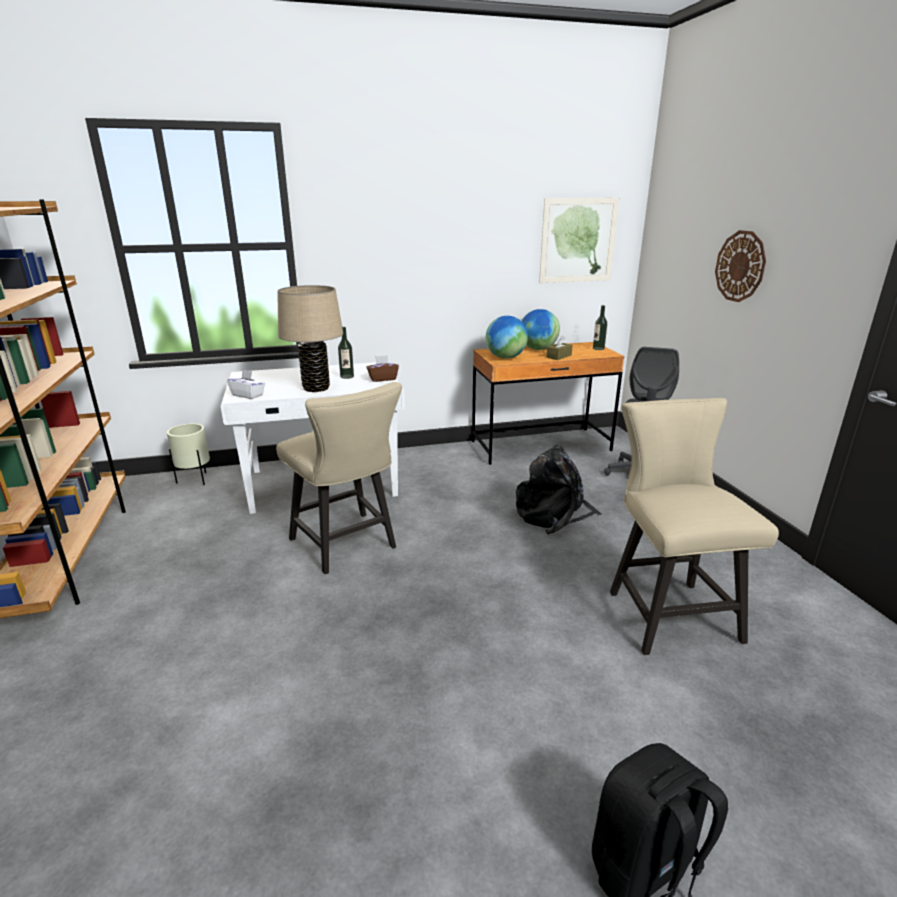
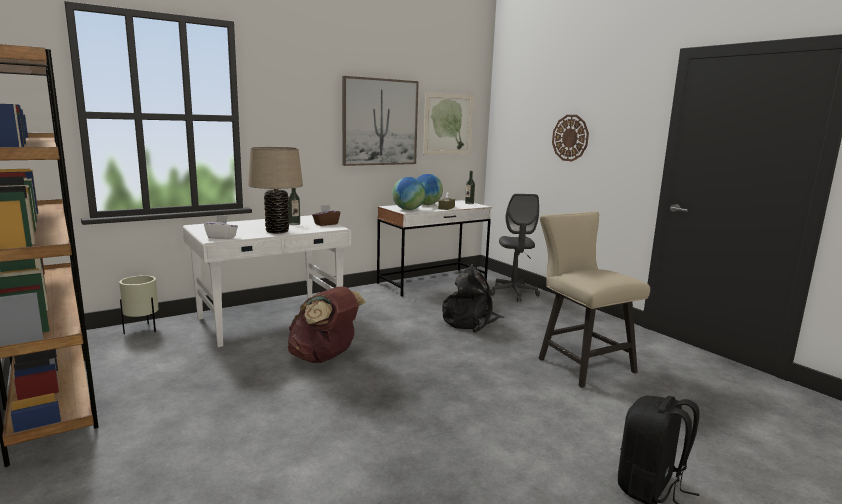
camera: 20 degrees left, 10 degrees down
(347, 546) = (324, 357): beige chair -> brown backpack
(478, 242) = (380, 122): none -> picture
(541, 446) = (432, 282): brown desk -> white desk

